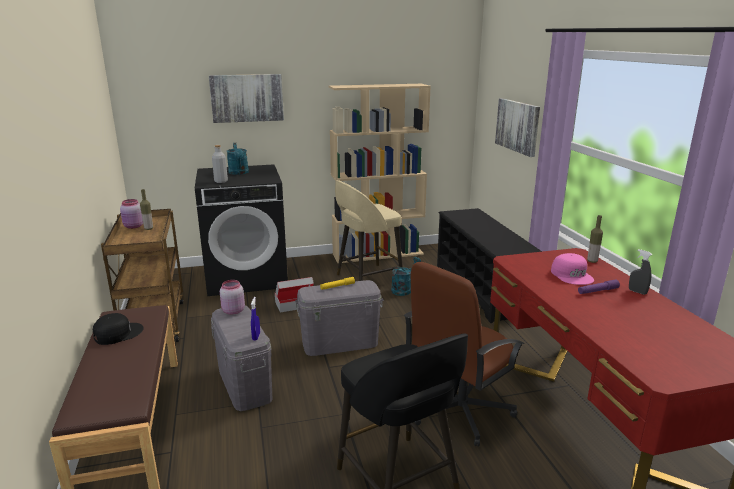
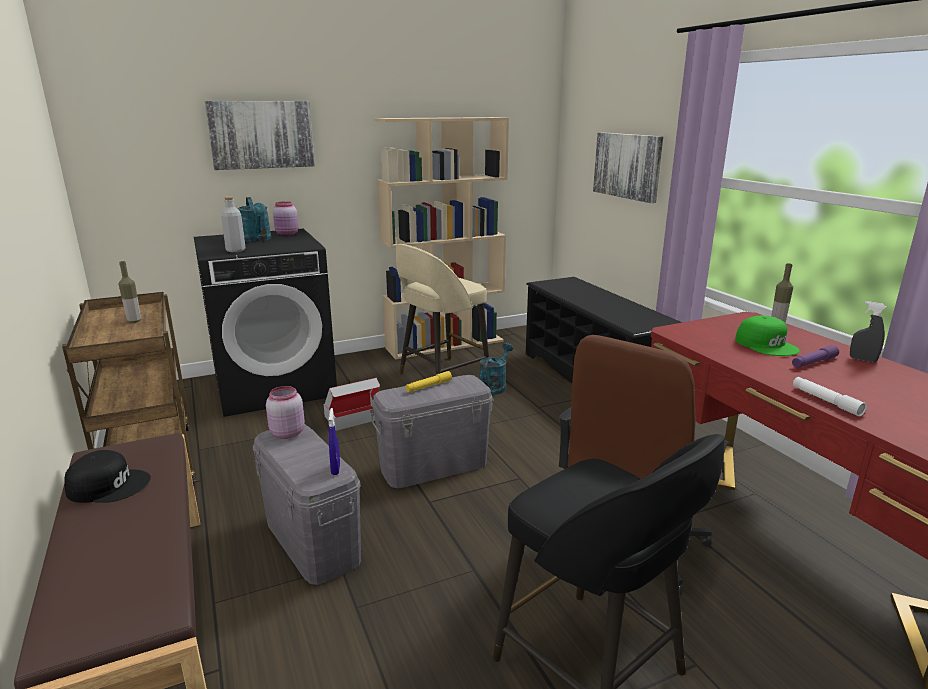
camera: 10 degrees left, 0 degrees up
(118, 333) = (109, 485): black cap -> black cap turned 45 degrees clockwise
(133, 226) = (109, 320): pink jar -> pink jar (287, 234)
(572, 275) = (766, 345): pink cap -> green cap
(583, 319) = (826, 401): none -> white flashlight

